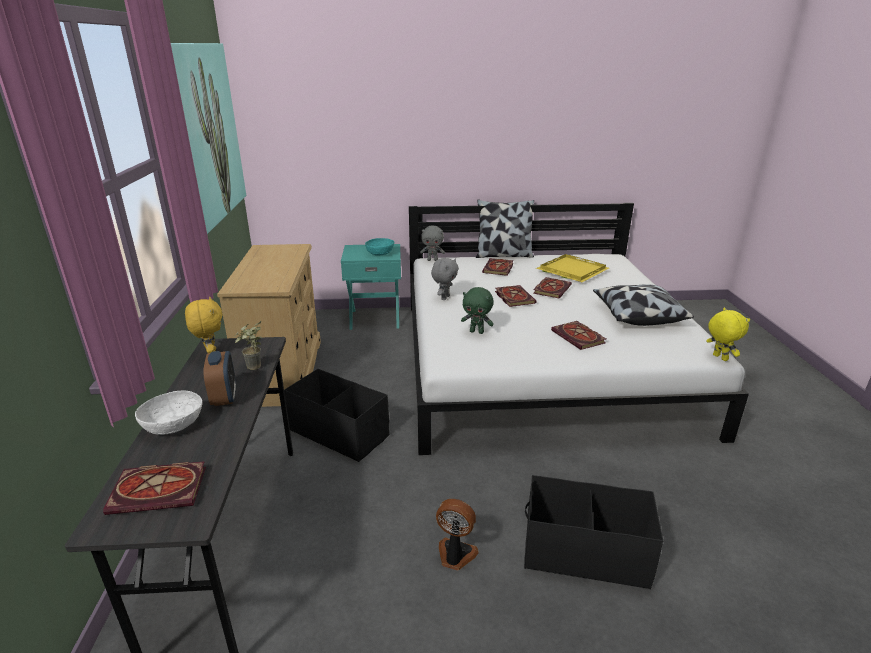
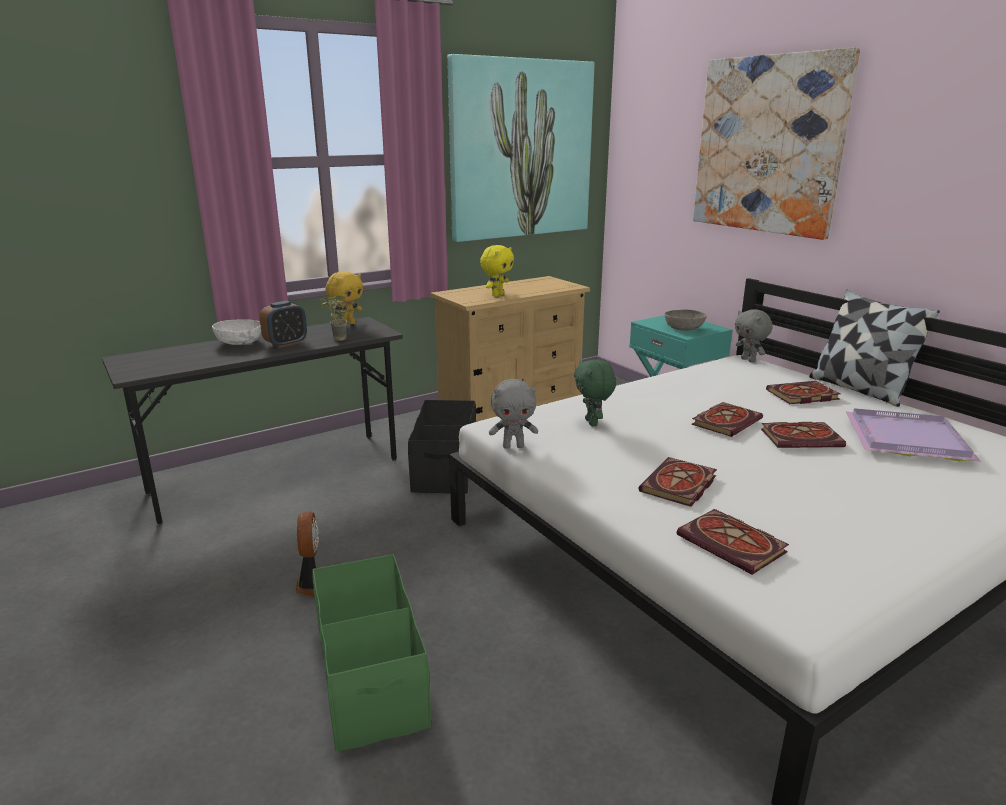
camera: 60 degrees right, 5 degrees down
(161, 489) = (163, 360): book -> book (734, 545)
(380, 253) = (684, 329): turquoise bowl -> grey bowl
(403, 112) = (768, 145): none -> picture
(444, 298) = (654, 389): grey plush toy -> grey plush toy (513, 446)
(571, 270) = (904, 438): yellow tray -> purple tray
(584, 552) = (372, 678): black storage box -> green storage box
(637, 316) = (840, 519): pillow -> none
(719, 358) = (804, 623): yellow plush toy -> yellow plush toy (497, 295)

